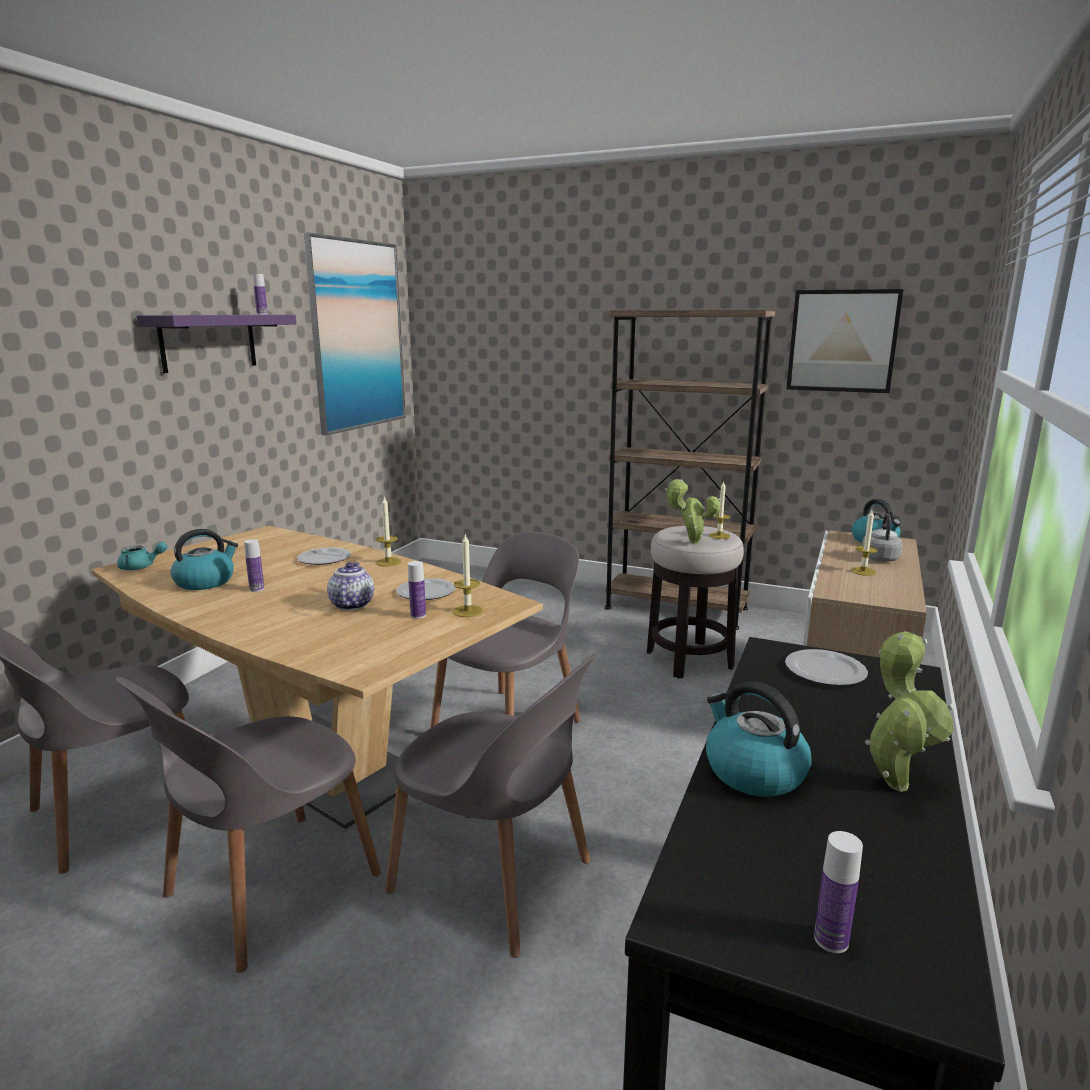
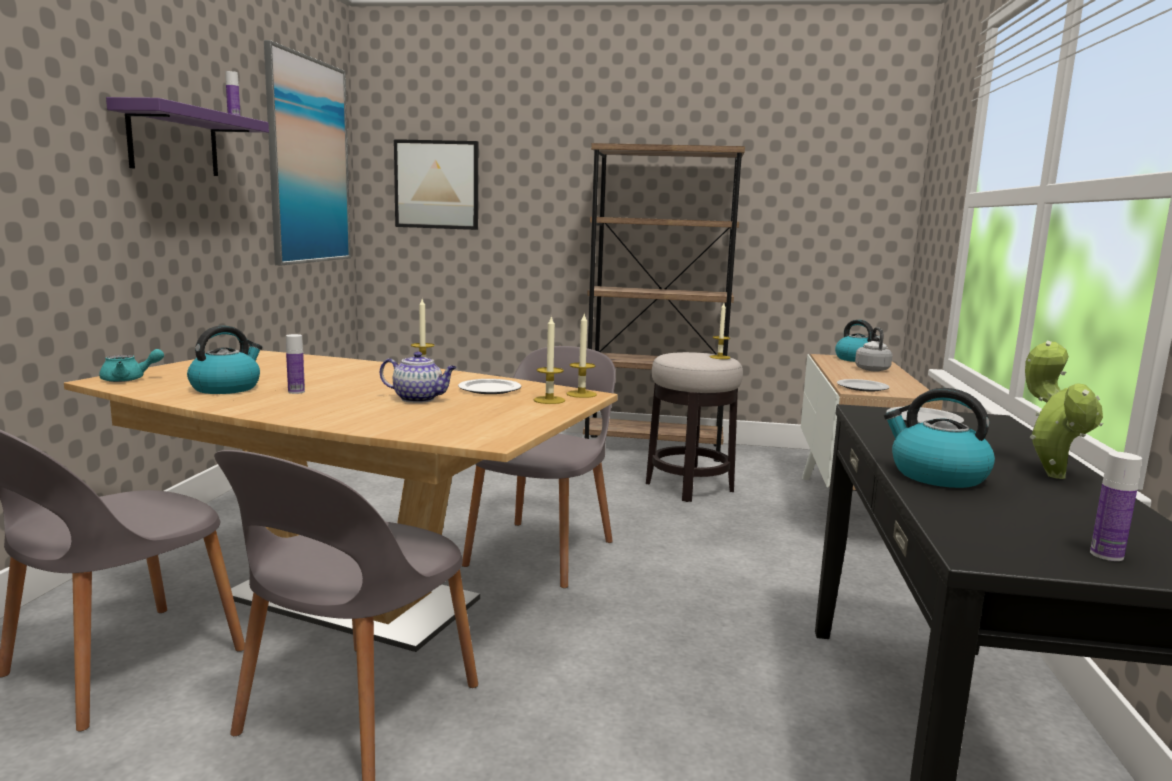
camera: 15 degrees left, 5 degrees down
(325, 558) = (348, 370): plate -> plate (863, 387)
(351, 604) = (419, 399): teapot -> teapot turned 120 degrees clockwise
(418, 615) = (501, 404): bottle -> none
(495, 879) = (602, 675): grey chair -> none
(690, 542) = (697, 362): potted plant -> none
(842, 341) = (803, 182): picture -> picture (436, 184)
(863, 571) = (866, 377): candle -> candle (581, 394)

